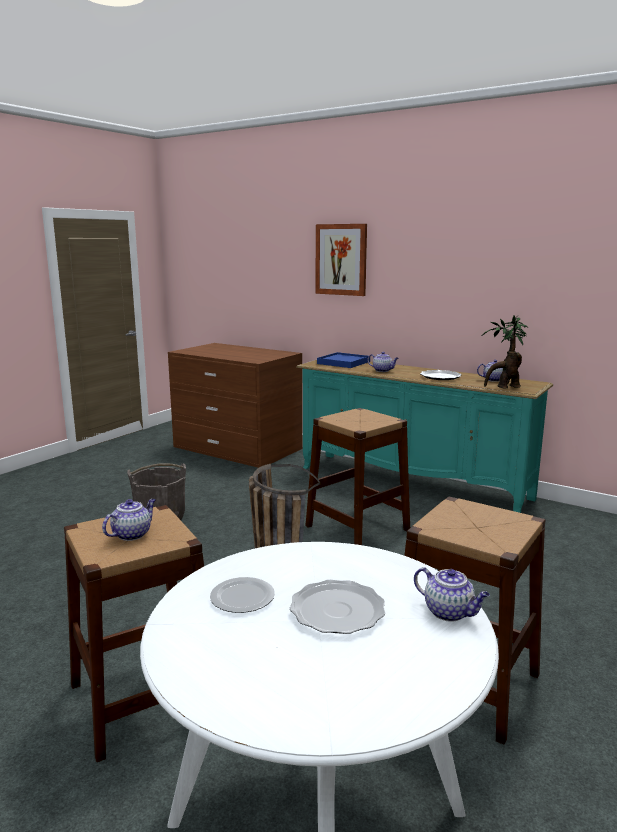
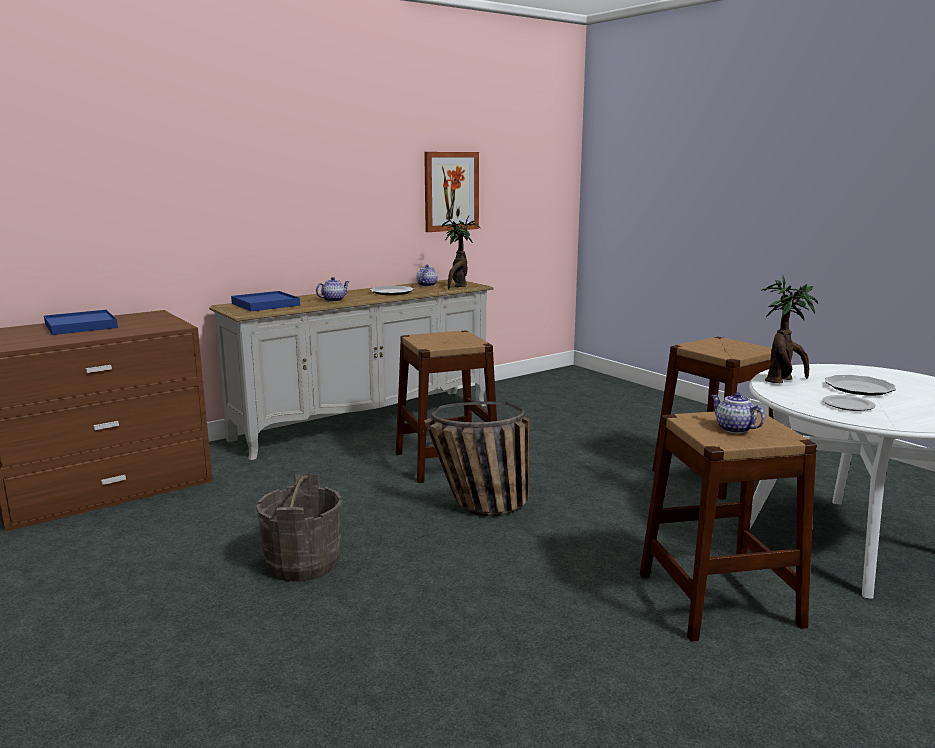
camera: 70 degrees left, 0 degrees up
(242, 350) = (81, 326): none -> blue tray
(336, 559) = (783, 380): none -> potted plant
(341, 259) = (212, 170): picture -> picture (451, 191)
(411, 483) = (366, 422): turquoise cabinet -> grey cabinet
(449, 612) = (853, 369): teapot -> none

